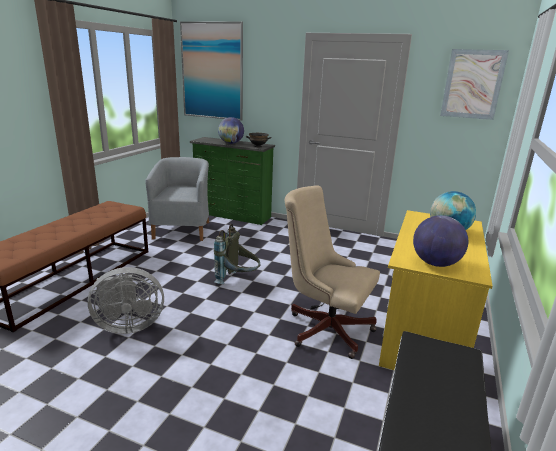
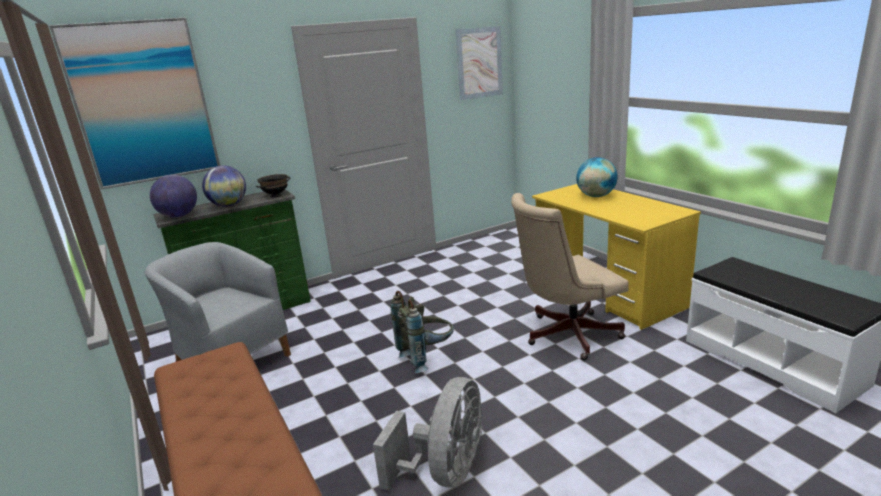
camera: 50 degrees left, 0 degrees up
(435, 263) = (653, 216): globe -> globe (179, 216)

